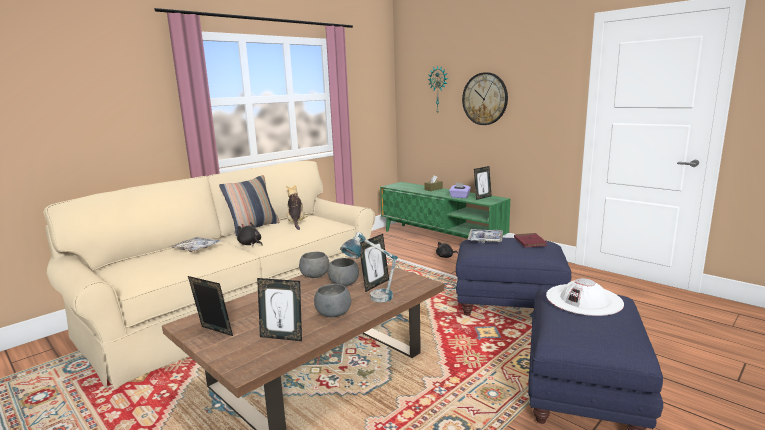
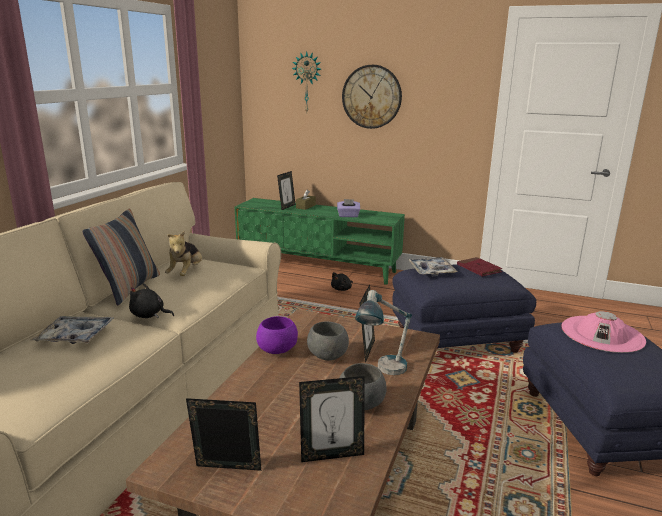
camera: 25 degrees left, 5 degrees up
(296, 223) = (186, 273): plush toy -> plush toy turned 135 degrees counterclockwise
(315, 276) = (277, 351): grey bowl -> purple bowl
(482, 197) = (374, 215): picture frame -> picture frame (286, 207)
(584, 300) = (602, 334): white hat -> pink hat

